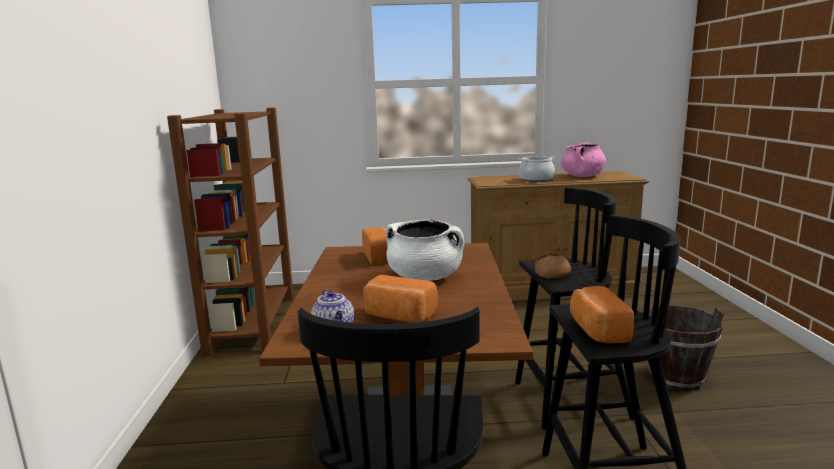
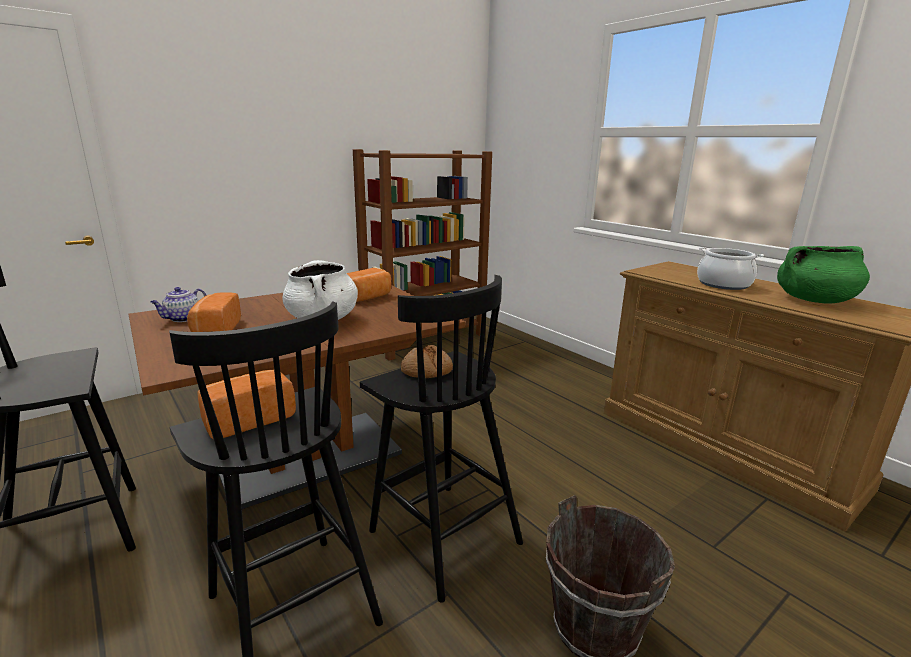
camera: 55 degrees right, 5 degrees up
(582, 176) = (814, 300): pink cooking pot -> green cooking pot

